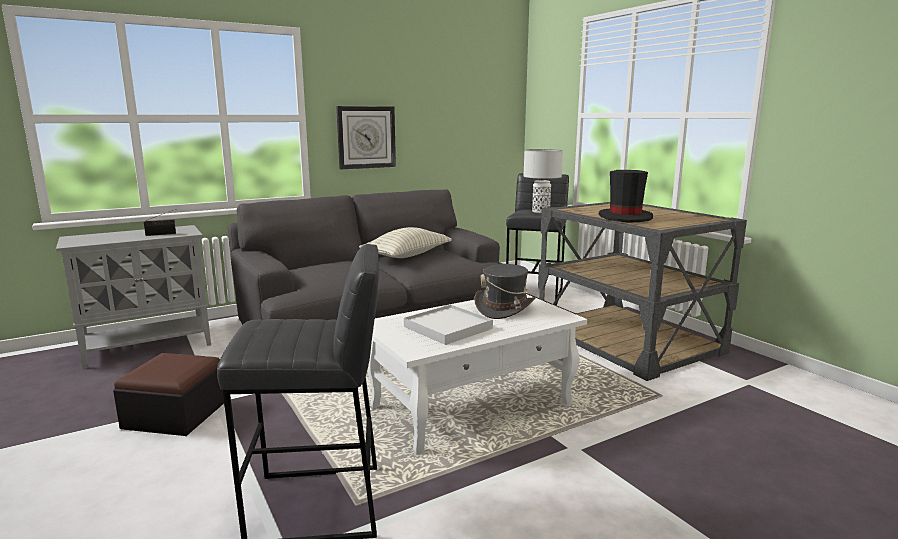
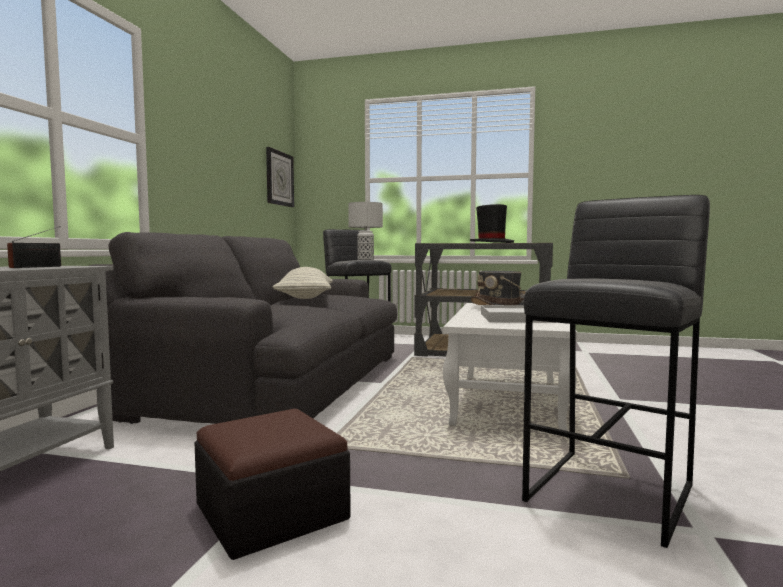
camera: 45 degrees left, 10 degrees down
(366, 137) = (196, 178): wall clock -> wall clock (279, 178)

